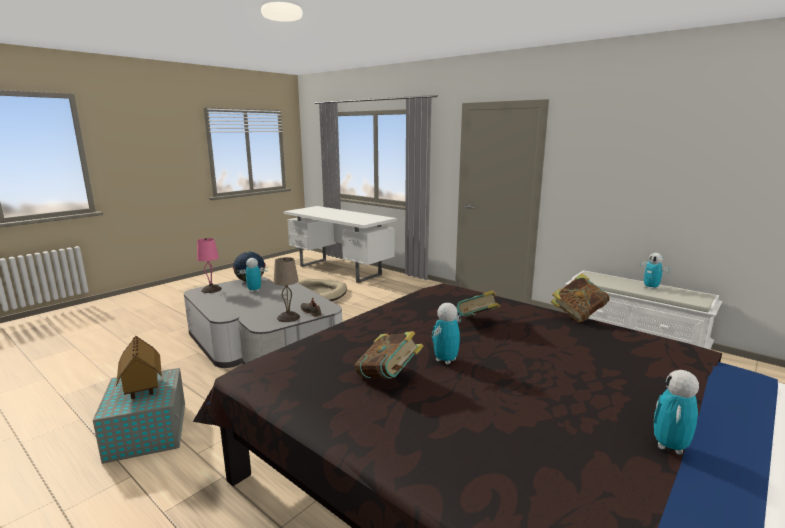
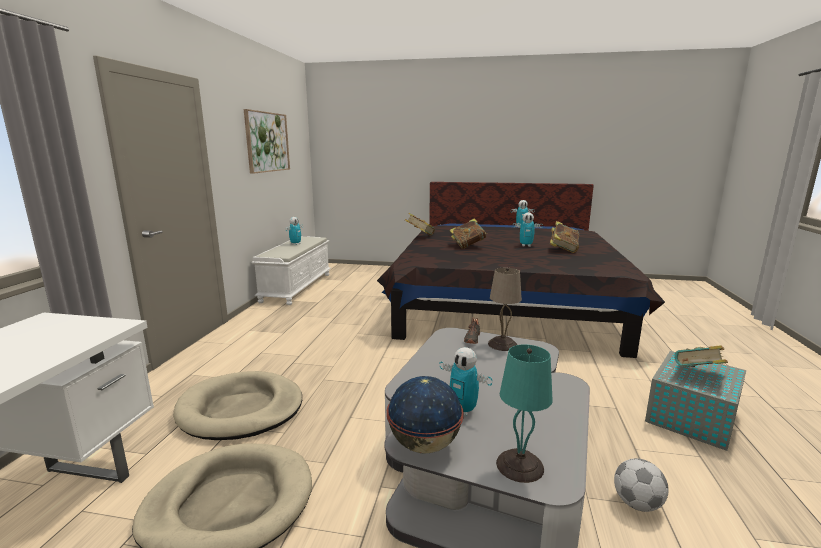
camera: 120 degrees left, 0 degrees up
(142, 388) = (698, 375): toy house -> book
(173, 362) = (637, 504): none -> football
(211, 289) = (519, 466): pink table lamp -> turquoise table lamp
(384, 299) = (241, 409): none -> beige dog bed
(665, 154) = (267, 142): none -> picture

